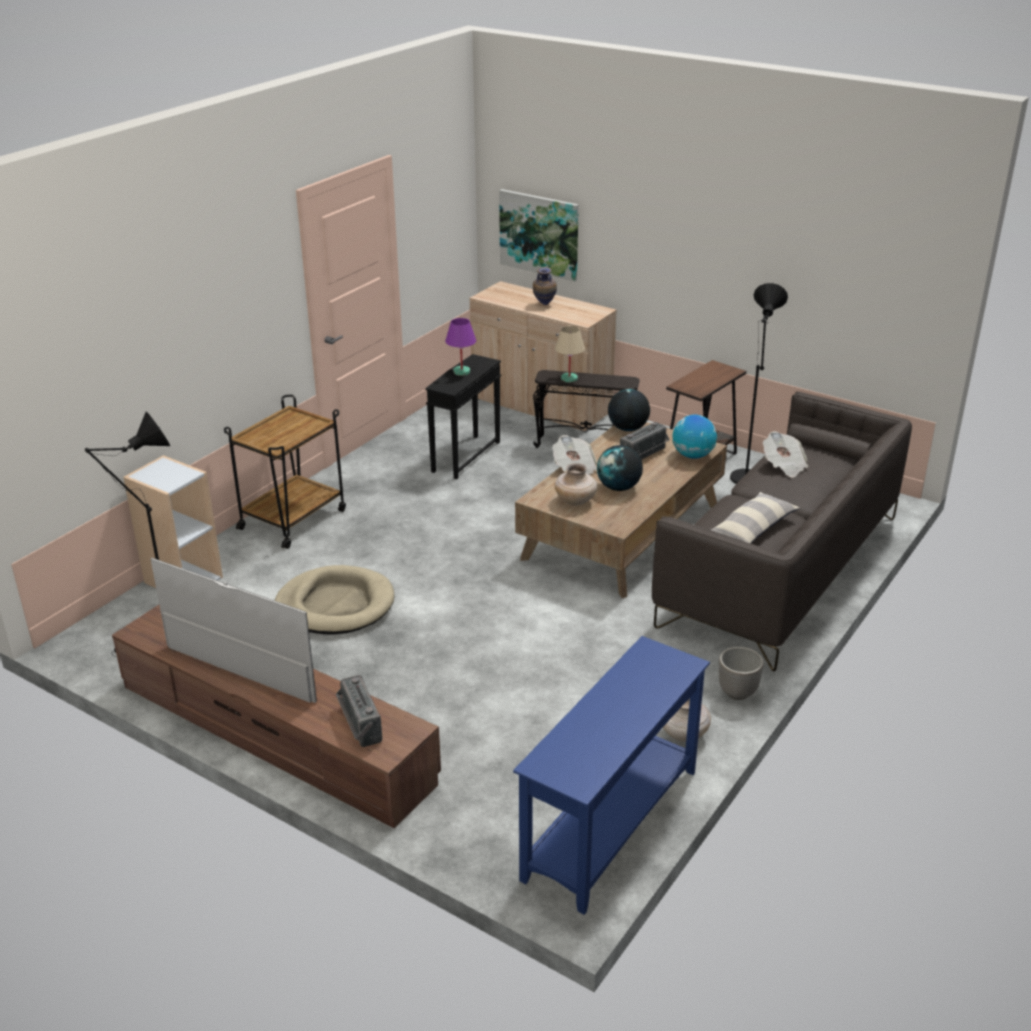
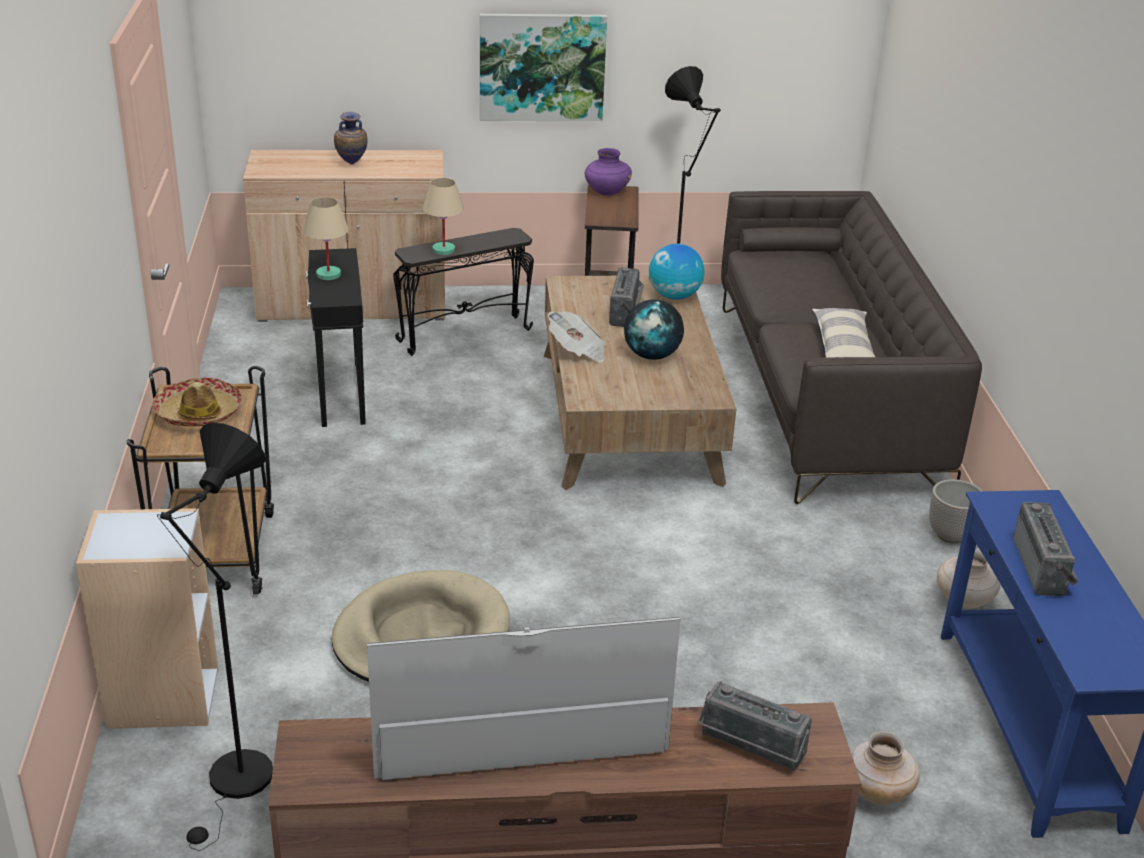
camera: 40 degrees left, 0 degrees up
(288, 427) = (199, 413): none -> hat
(461, 371) = (328, 274): purple table lamp -> beige table lamp
(539, 234) = (309, 71): picture -> picture (542, 67)
(575, 501) = (630, 386): beige vase -> beige vase (877, 792)
(614, 699) = (1043, 567): none -> radio
(627, 429) = (568, 289): globe -> none
(716, 368) = (606, 192): none -> purple vase
(784, 465) = (779, 277): newspaper -> none

